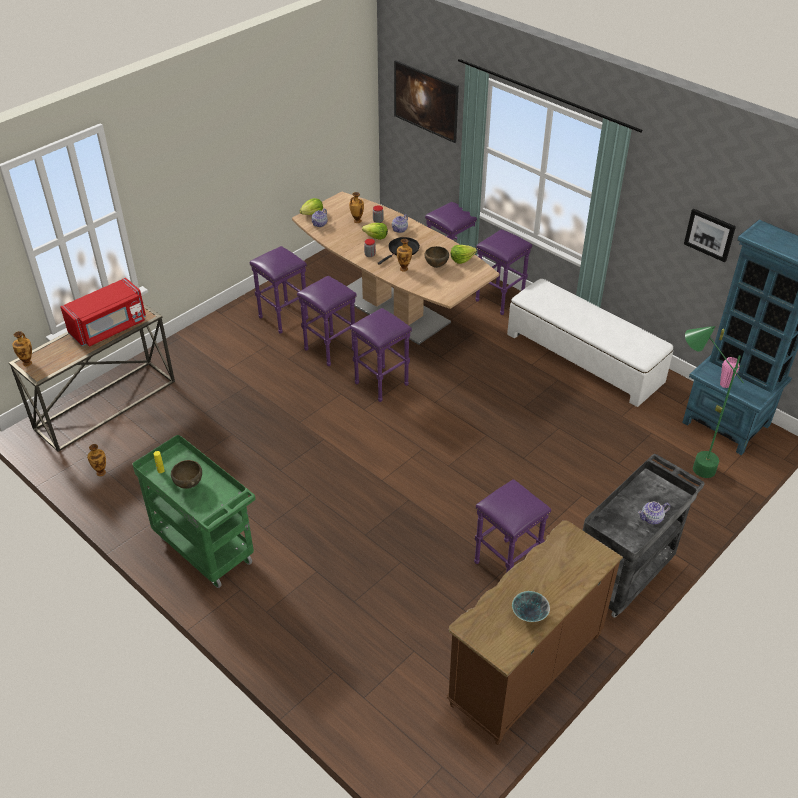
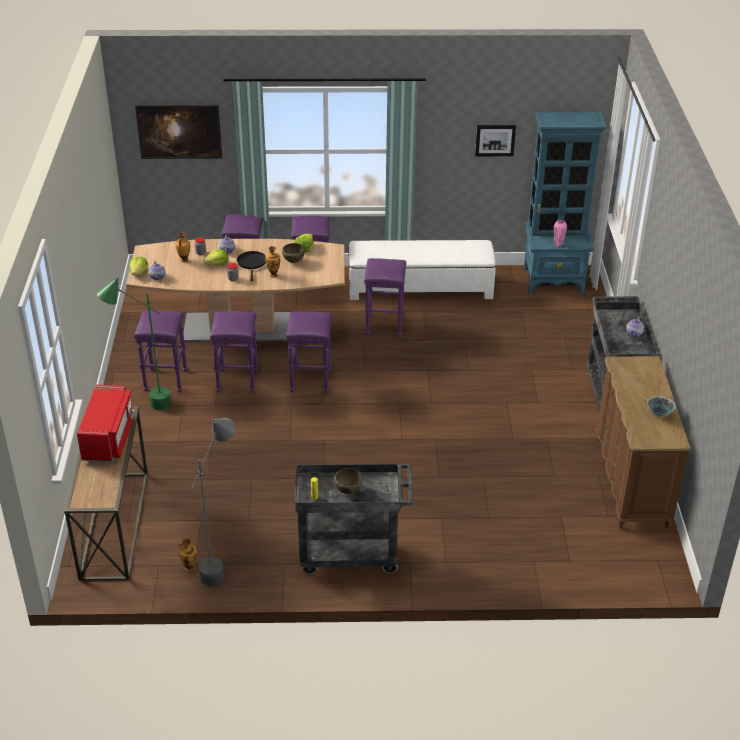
camera: 45 degrees left, 5 degrees down
(27, 362) = (81, 501): vase -> none
(124, 484) = (221, 563): none -> grey floor lamp
(207, 552) = (353, 559): green cart -> black cart
(506, 565) = (544, 435): purple stool -> purple stool (385, 325)
(685, 463) = (561, 316): green floor lamp -> green floor lamp (143, 407)

